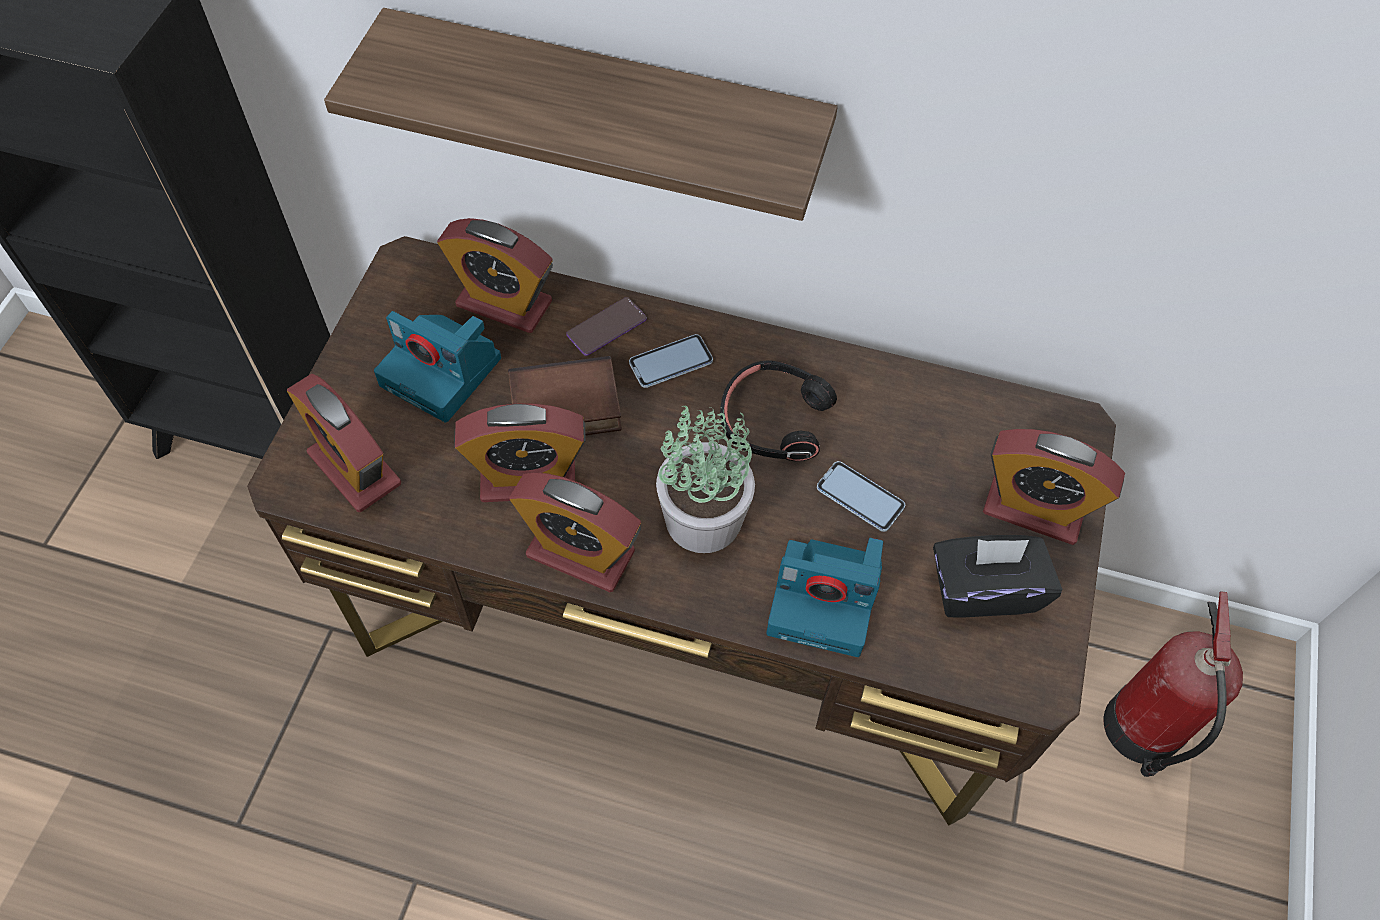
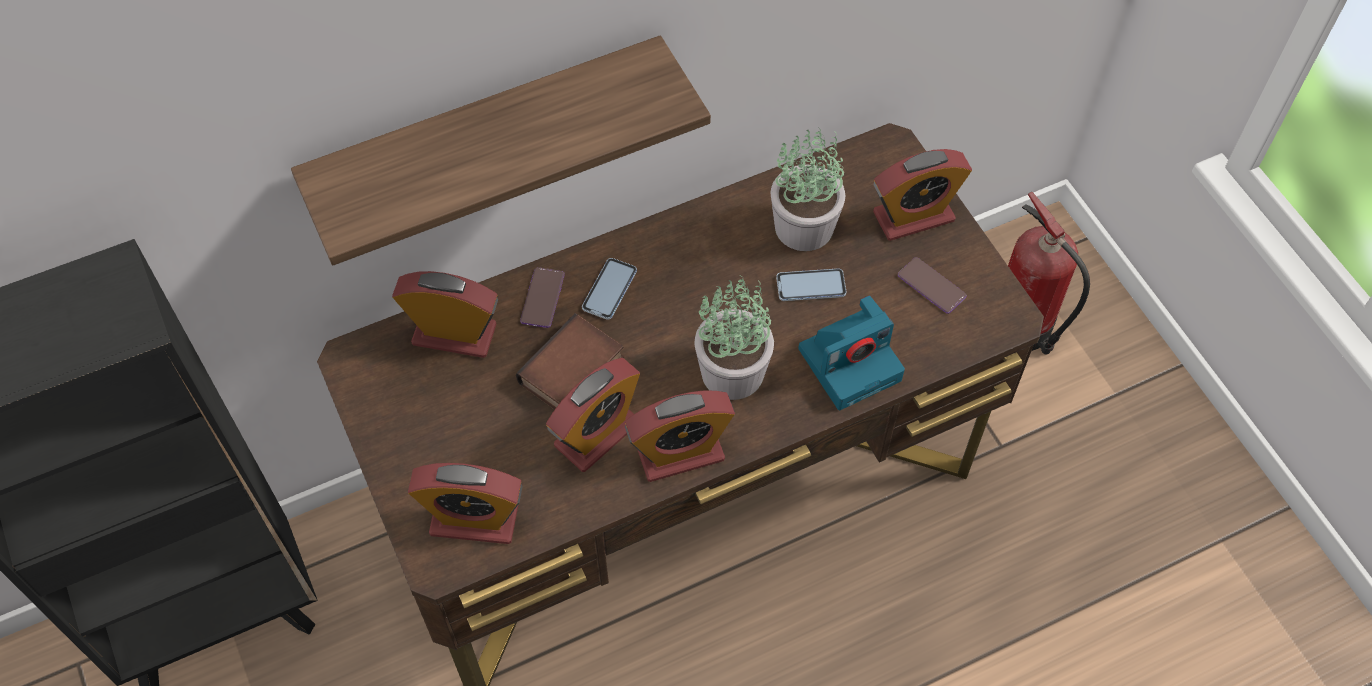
camera: 40 degrees left, 0 degrees up
(443, 372) = (463, 411): camera -> none
(504, 303) = (454, 334): alarm clock -> alarm clock turned 150 degrees counterclockwise
(774, 420) = (712, 277): black headphones -> none
(911, 437) = (804, 225): none -> potted plant
(984, 590) = (931, 286): black tissue box -> phone

